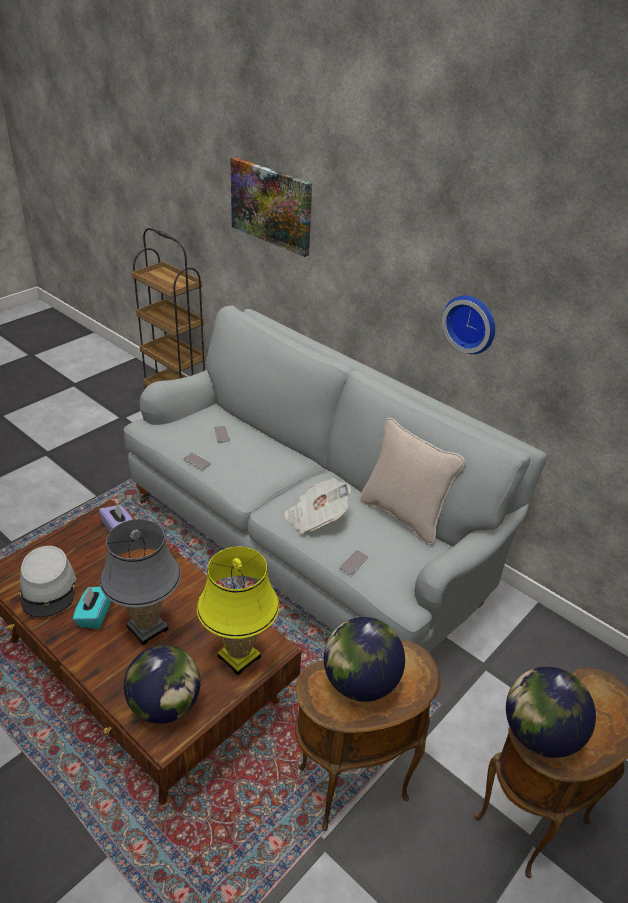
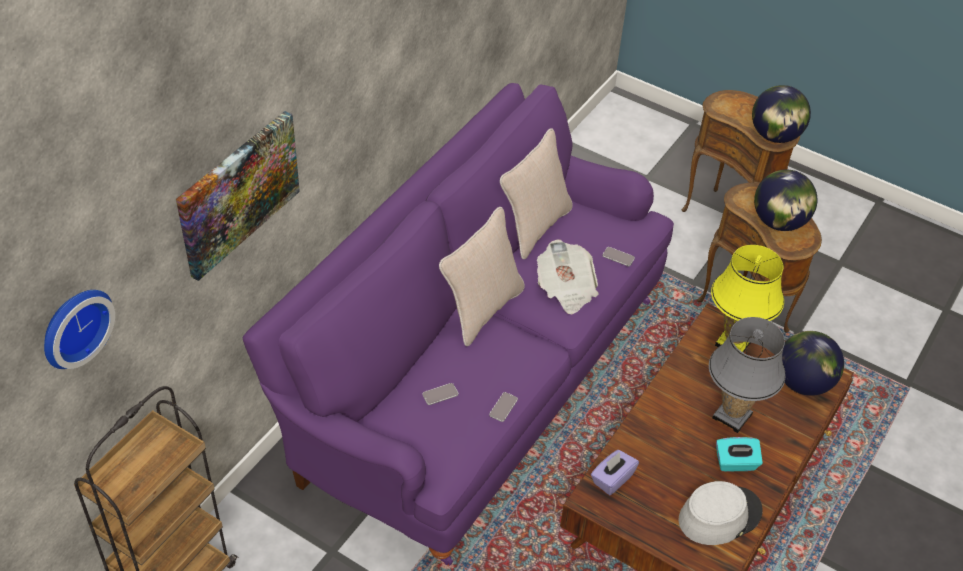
camera: 100 degrees left, 10 degrees up
(303, 467) = (482, 310): none -> beige pillow
(309, 542) = (475, 375): grey sofa -> purple sofa
(471, 323) = (443, 58): wall clock -> wall clock (73, 325)

